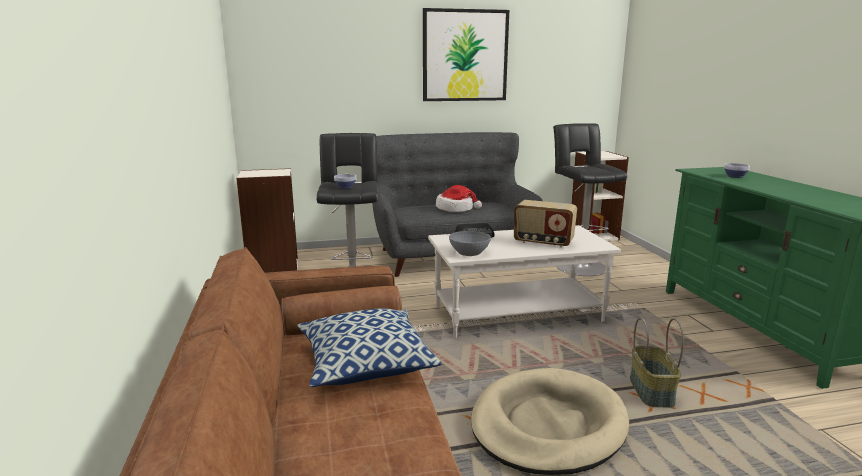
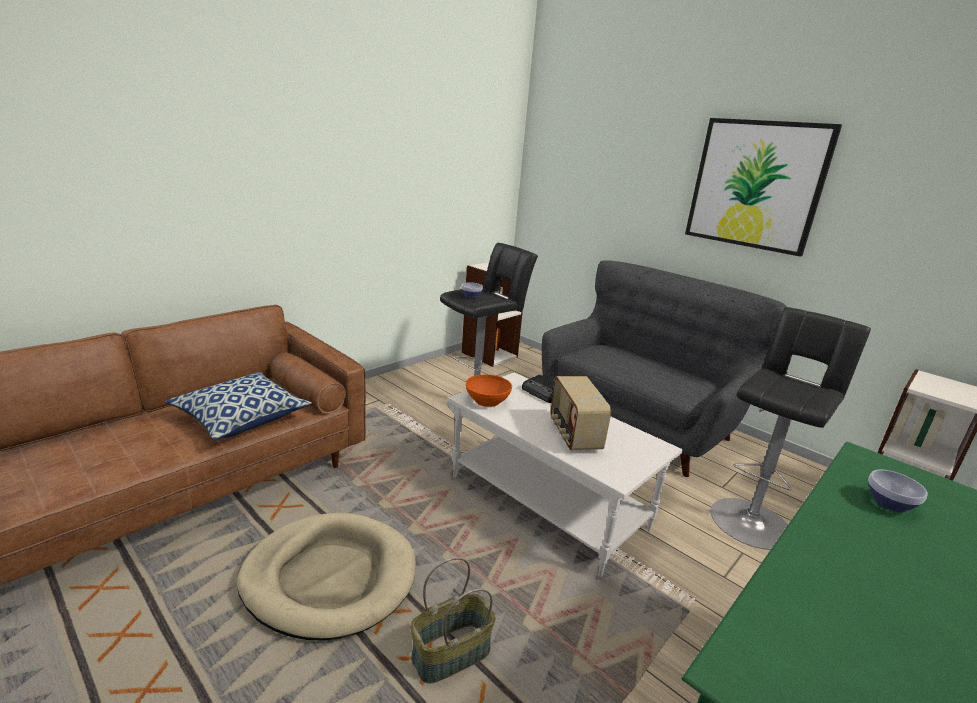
camera: 55 degrees right, 5 degrees up
(455, 209) = (641, 369): hat -> none
(469, 252) = (487, 400): grey bowl -> orange bowl

